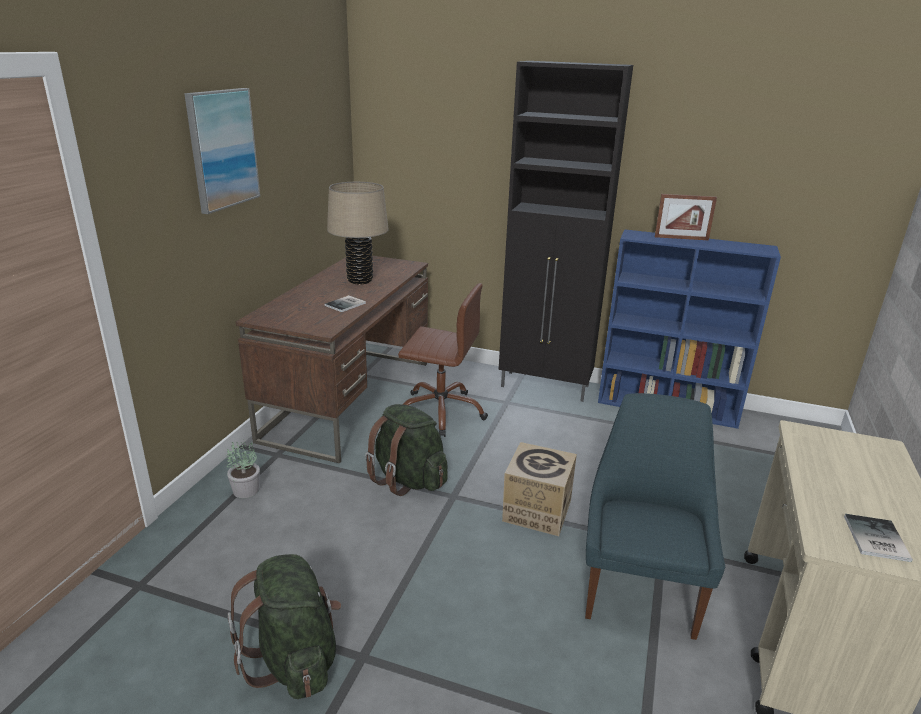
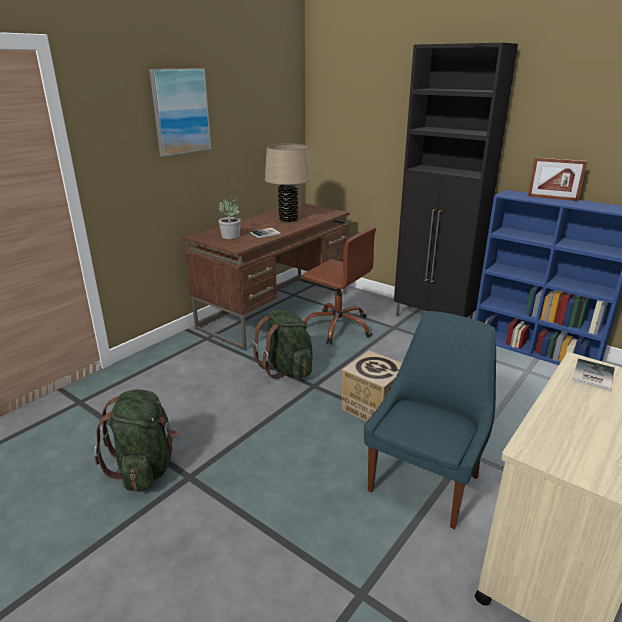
camera: 20 degrees right, 0 degrees up
(246, 490) = (174, 357): potted plant -> potted plant (231, 236)
(874, 539) = (583, 455): book -> book (591, 375)

